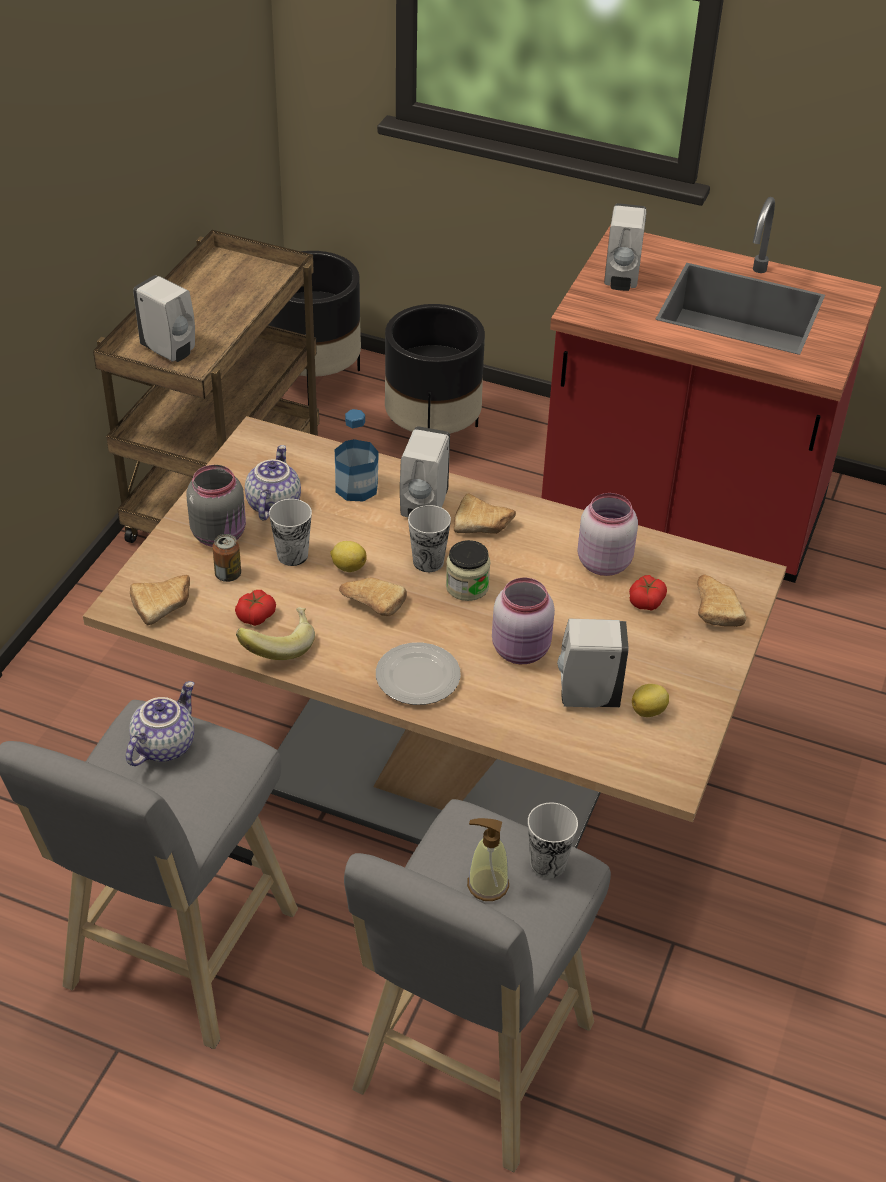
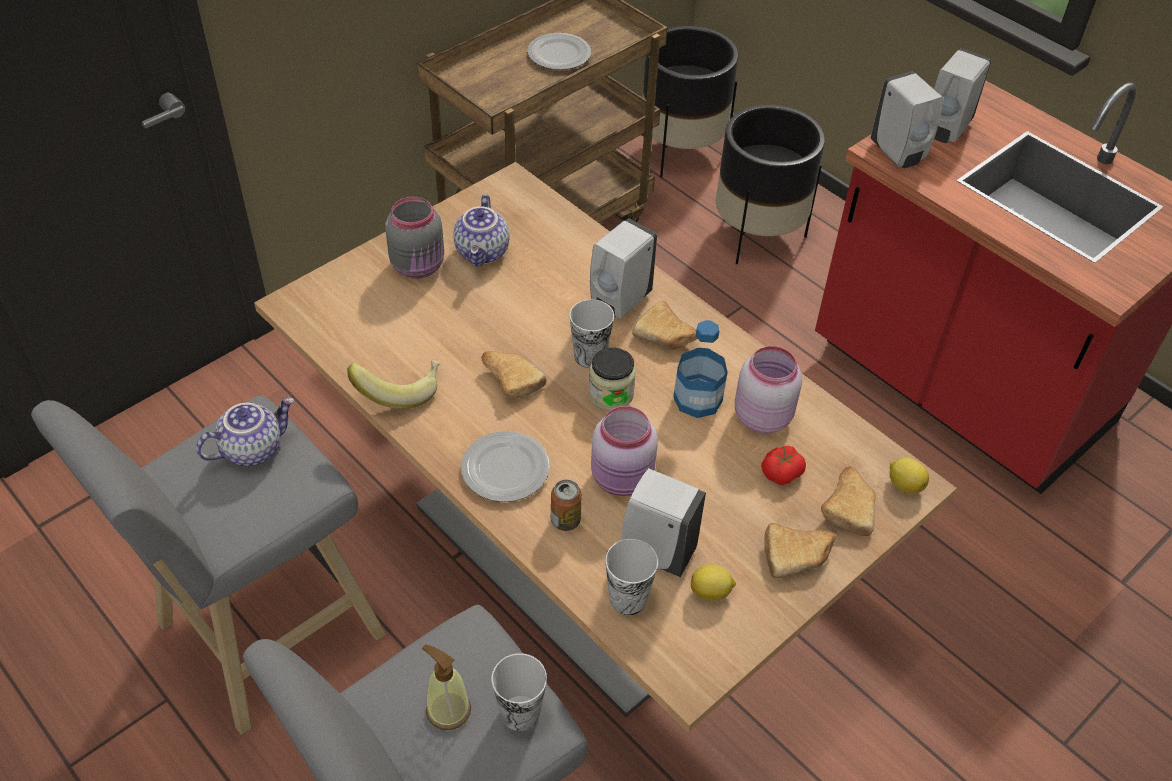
camera: 25 degrees right, 5 degrees up
(165, 604) = (328, 316): bread -> bread (799, 556)
(170, 351) = (489, 82): white soap dispenser -> white soap dispenser (898, 154)
(221, 308) = (559, 55): none -> plate
(228, 575) = (400, 307): can -> can (565, 520)
(256, 615) = (399, 354): tomato -> none
(272, 504) = (483, 252): teapot -> teapot turned 150 degrees clockwise
(292, 555) = (469, 307): cup -> cup (628, 599)
(348, 567) = (512, 335): lemon -> lemon (904, 485)
(356, 487) = (570, 261): bottle -> bottle (697, 399)

